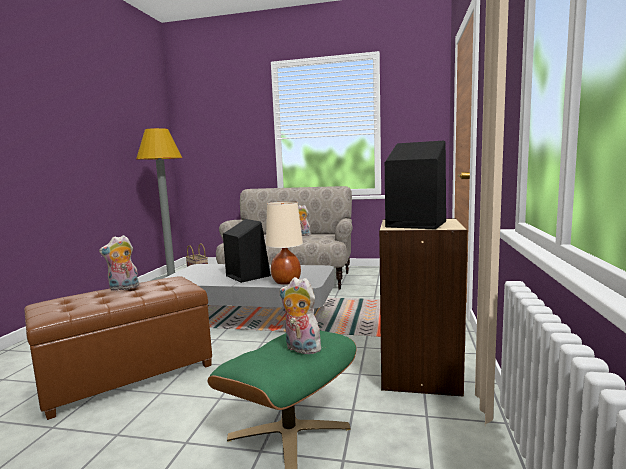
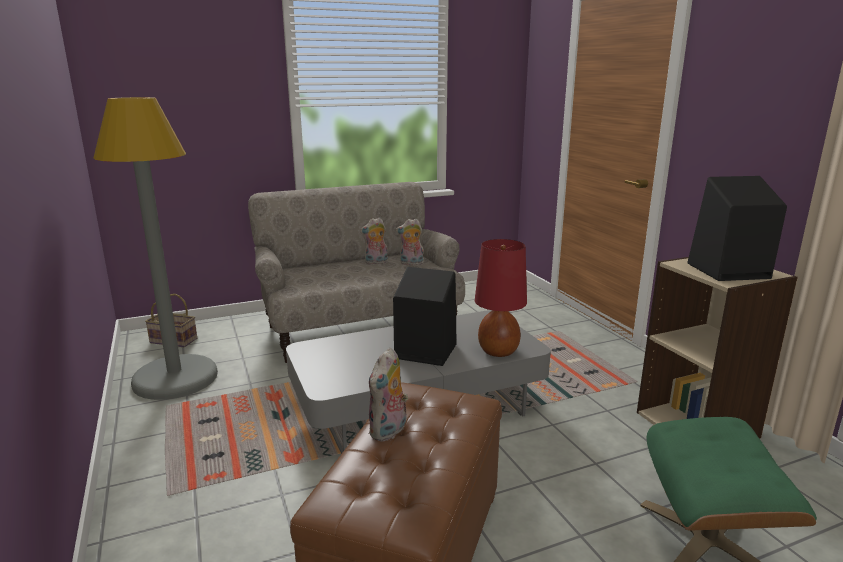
camera: 35 degrees left, 10 degrees up
(286, 282) = (498, 351): beige table lamp -> red table lamp
(300, 349) = (736, 448): plush toy -> plush toy (411, 263)

